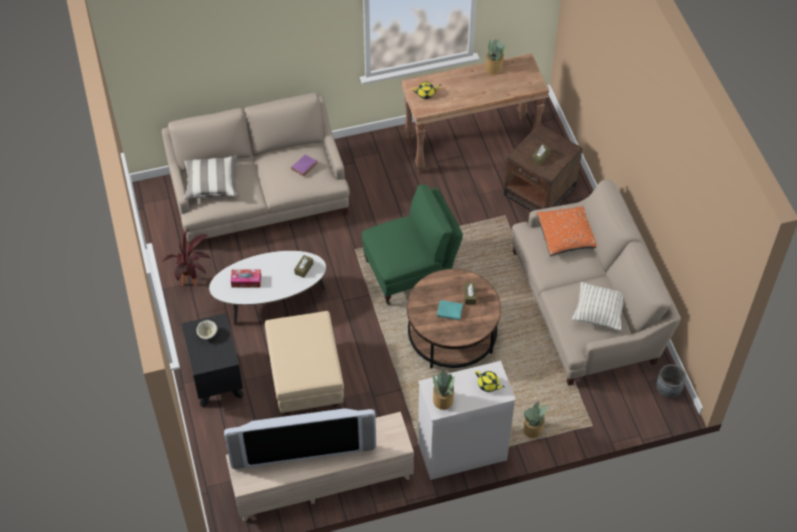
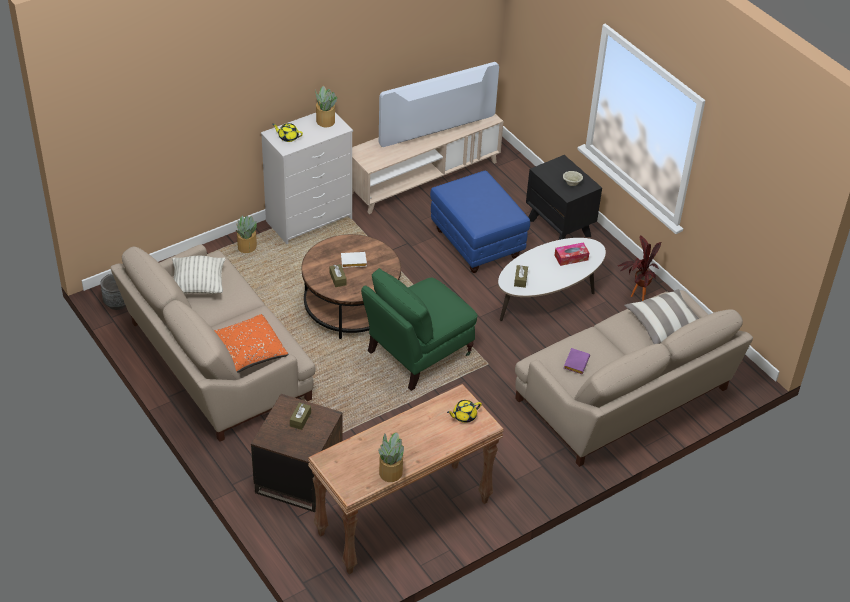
camera: 160 degrees right, 10 degrees down
(305, 379) = (477, 243): beige ottoman -> blue ottoman
(450, 311) = (353, 262): turquoise book -> white book

